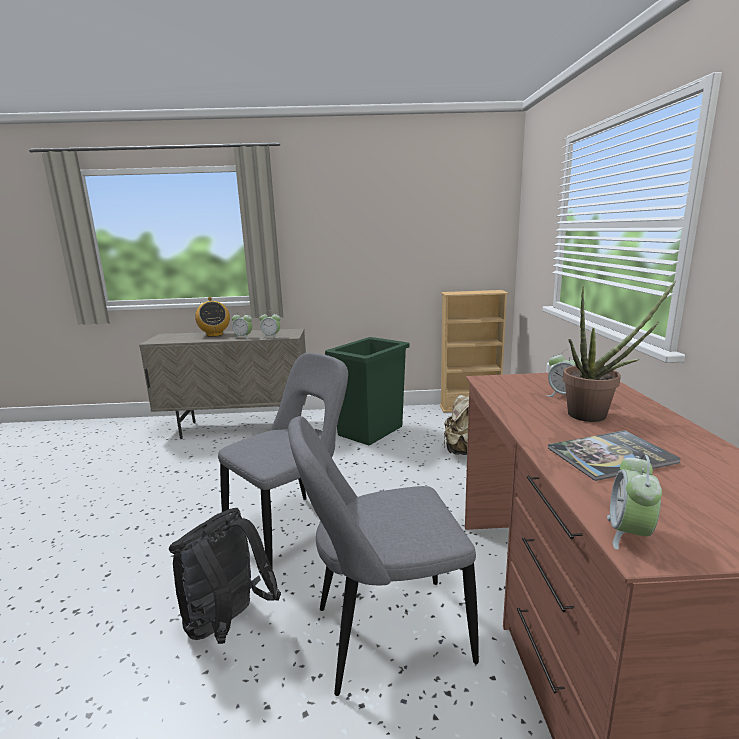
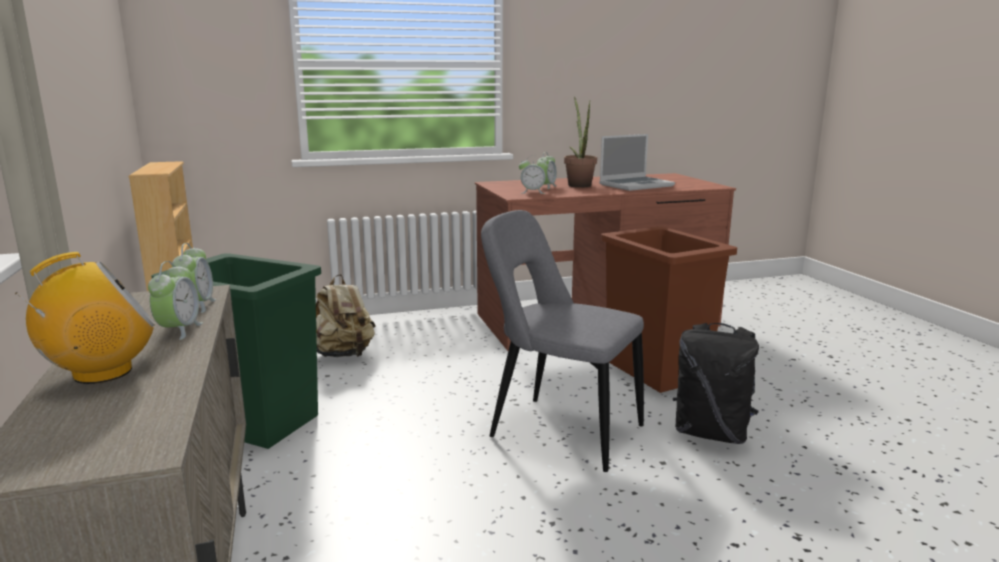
camera: 105 degrees left, 0 degrees up
(384, 635) = (656, 371): grey chair -> brown trash can
(611, 456) = (636, 185): book -> laptop
(629, 534) = (707, 186): alarm clock -> alarm clock (533, 192)

